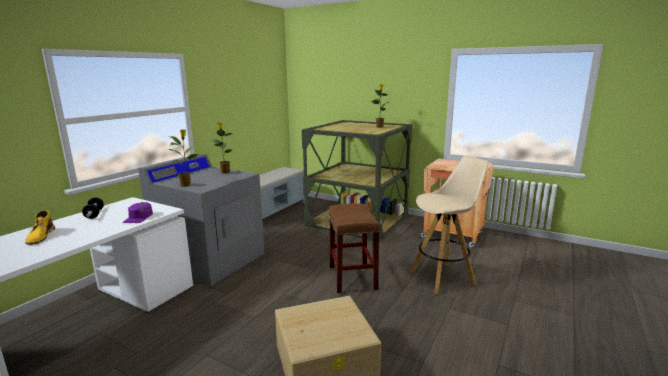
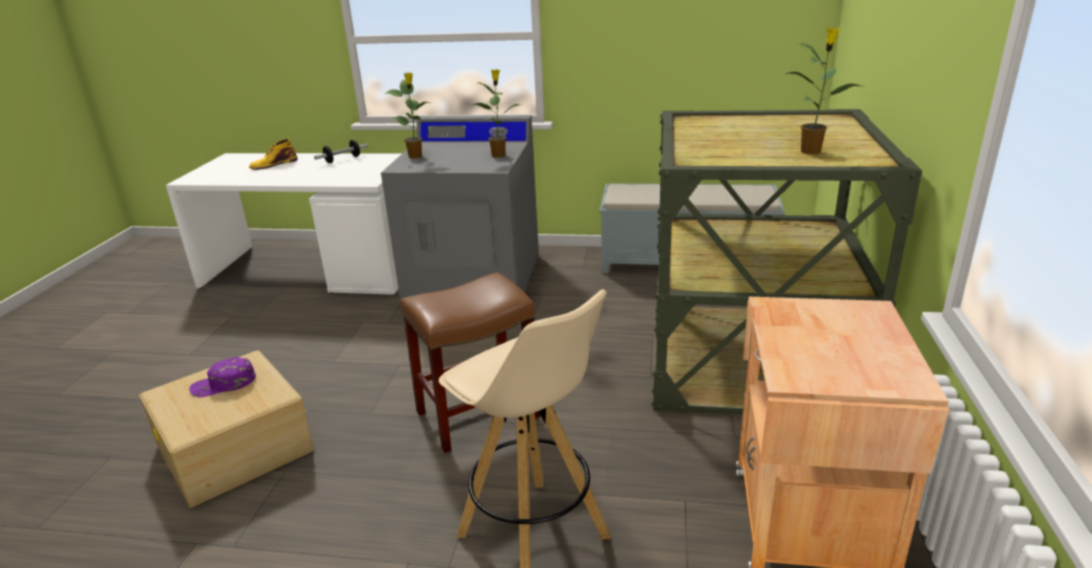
camera: 70 degrees right, 10 degrees up
(138, 217) = (337, 178): purple cap -> purple cap (223, 384)

